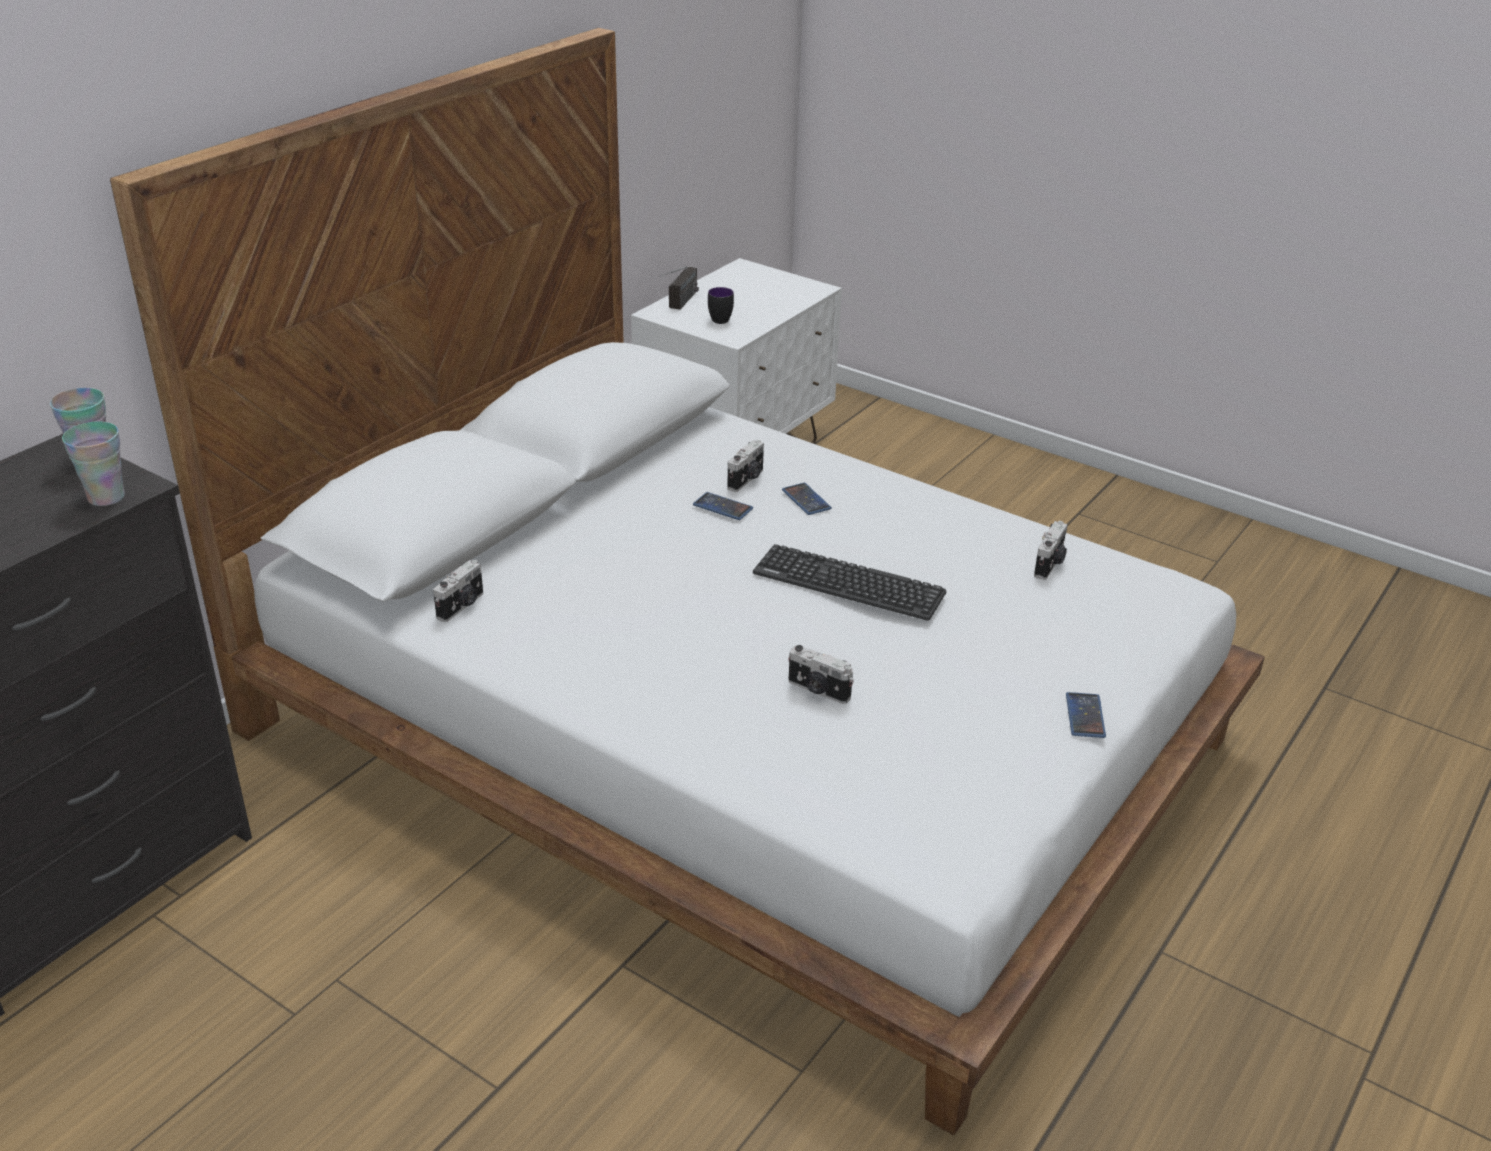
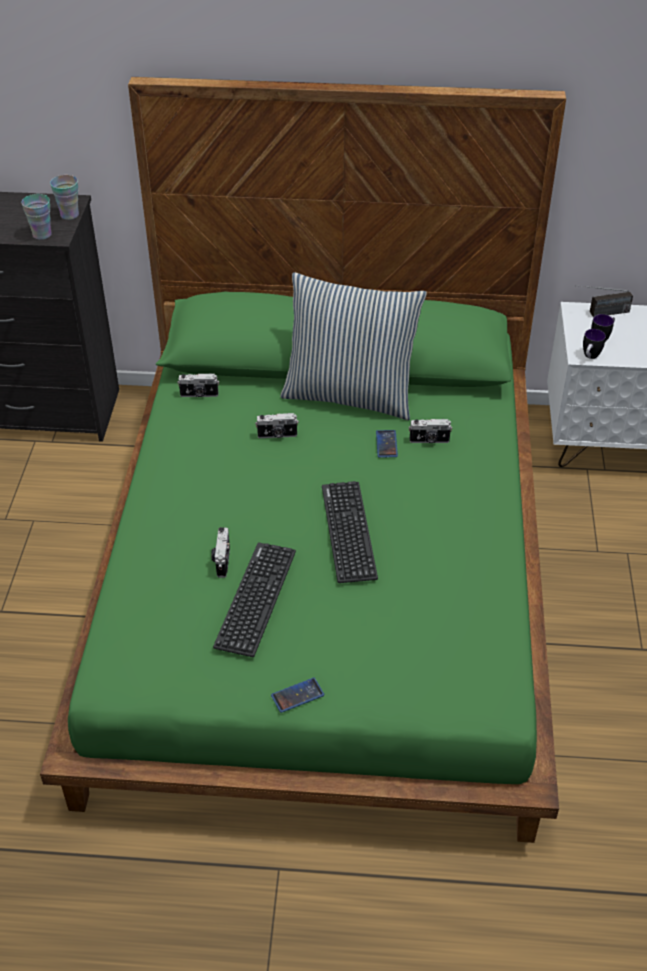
camera: 60 degrees right, 10 degrees up
(604, 499) = (350, 395): none -> pillow
(741, 335) = (589, 357): none -> mug
(742, 733) = (325, 580): white bed -> green bed
(806, 499) = (430, 475): phone -> none
(908, 687) = (256, 598): none -> keyboard
(1050, 565) = (463, 621): camera -> camera (277, 435)

